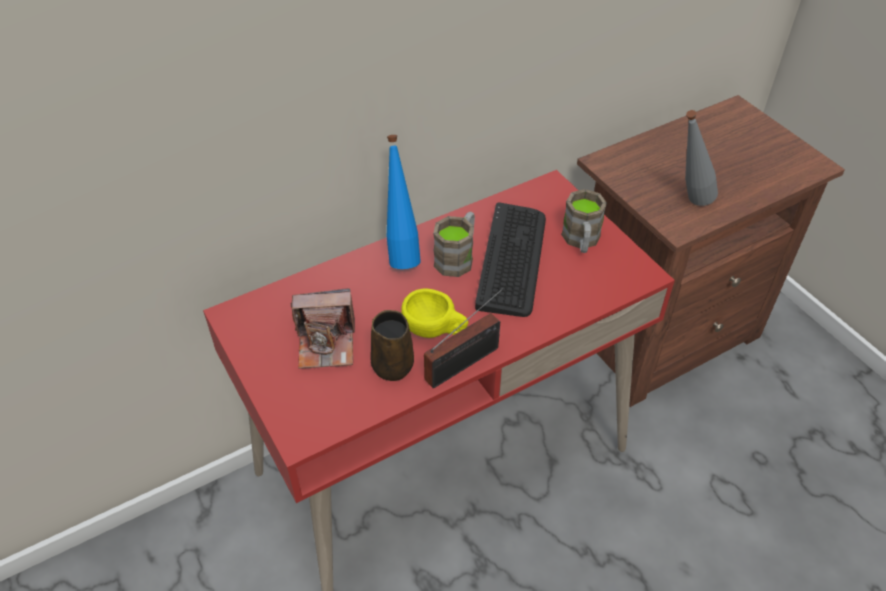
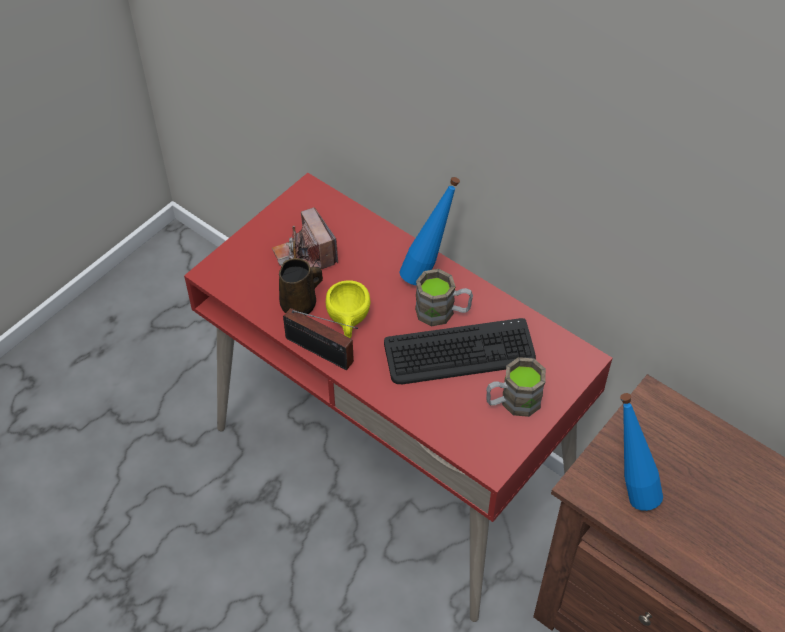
camera: 70 degrees right, 5 degrees up
(687, 203) = (628, 488): grey bottle -> blue bottle

